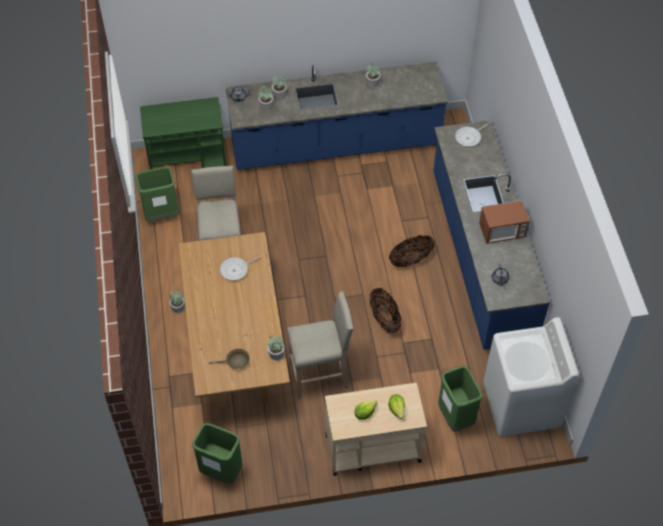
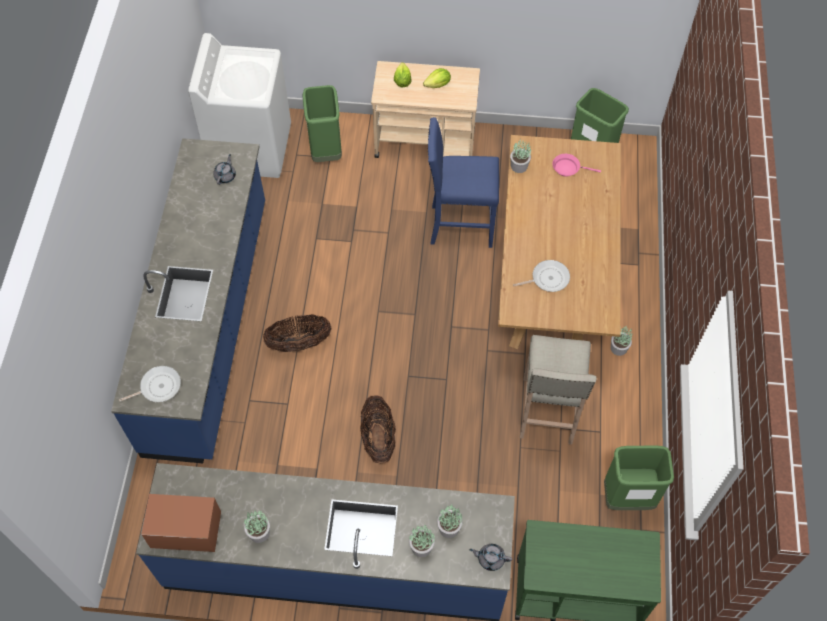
camera: 165 degrees left, 5 degrees up
(235, 361) = (568, 168): brown frying pan -> pink frying pan
(320, 376) = (459, 225): beige stool -> blue stool
(384, 319) = (362, 274): basket -> basket (378, 438)
(502, 231) = (190, 234): microwave -> microwave (187, 530)

